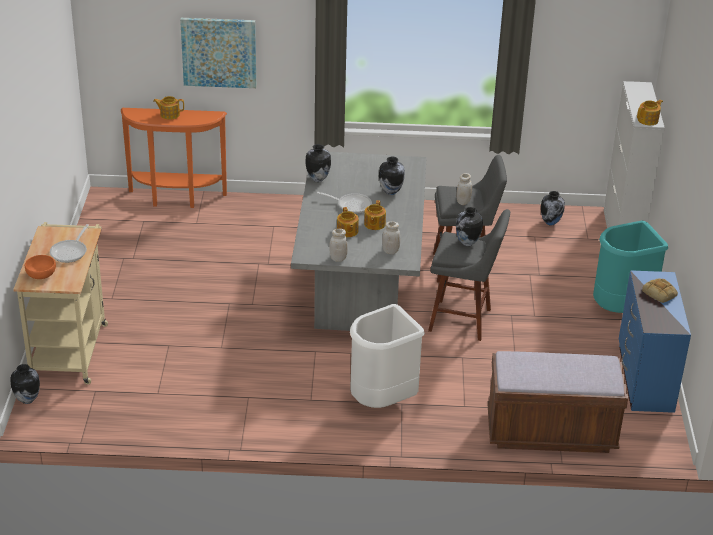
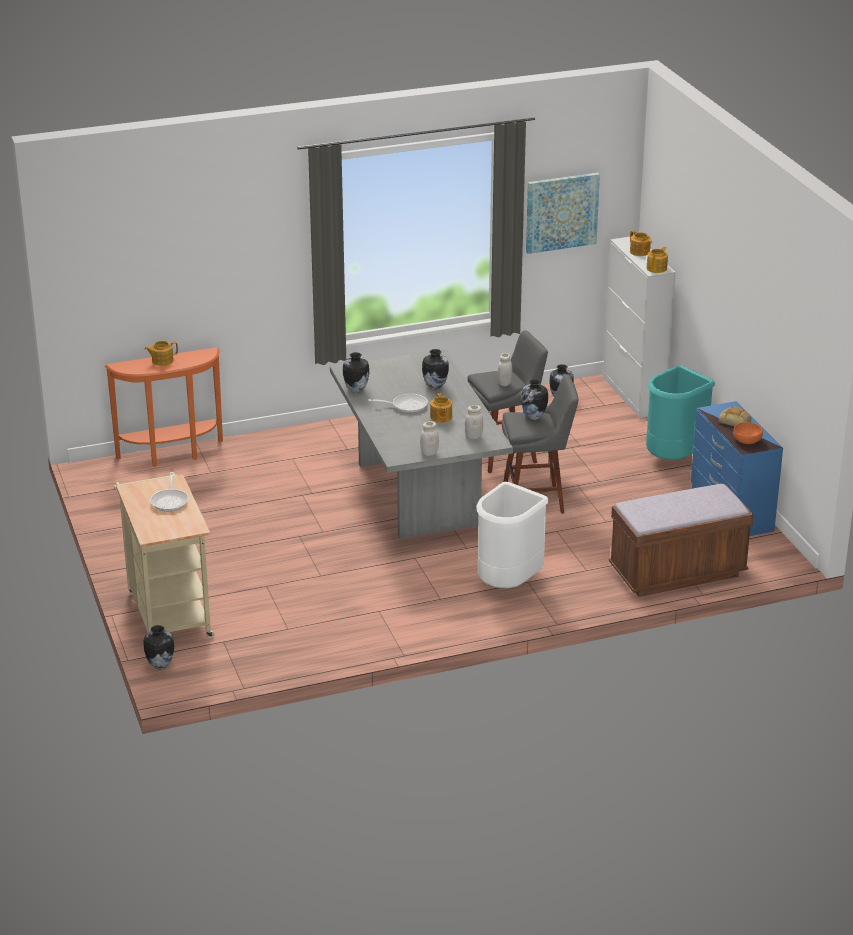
camera: 20 degrees left, 5 degrees down
(41, 274) = (157, 526): orange bowl -> orange bowl (746, 440)
(219, 52) = (208, 283): picture -> picture (561, 212)
(347, 231) = (420, 429): teapot -> teapot (640, 252)

